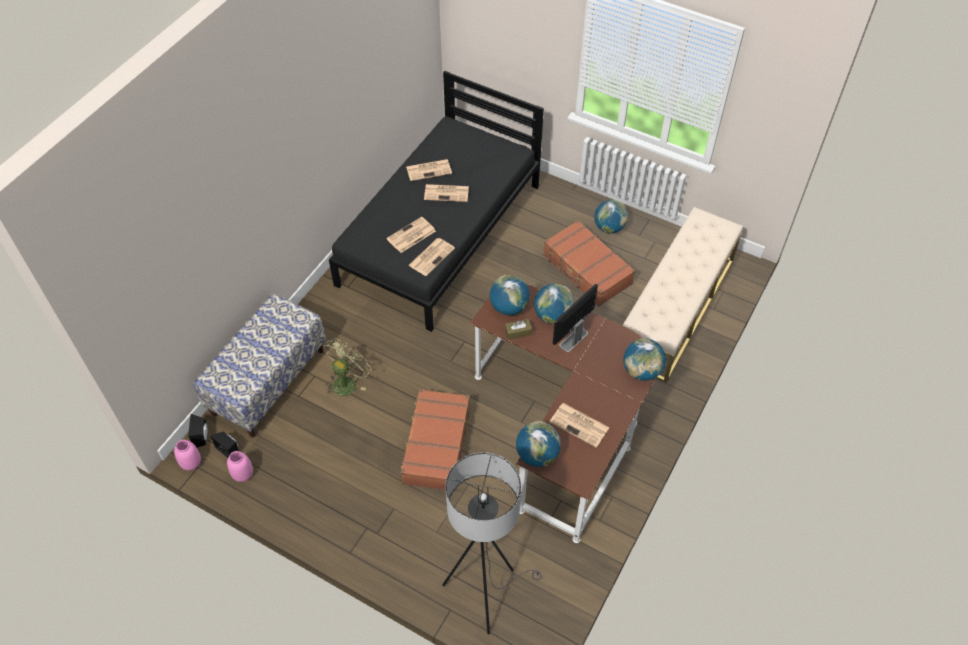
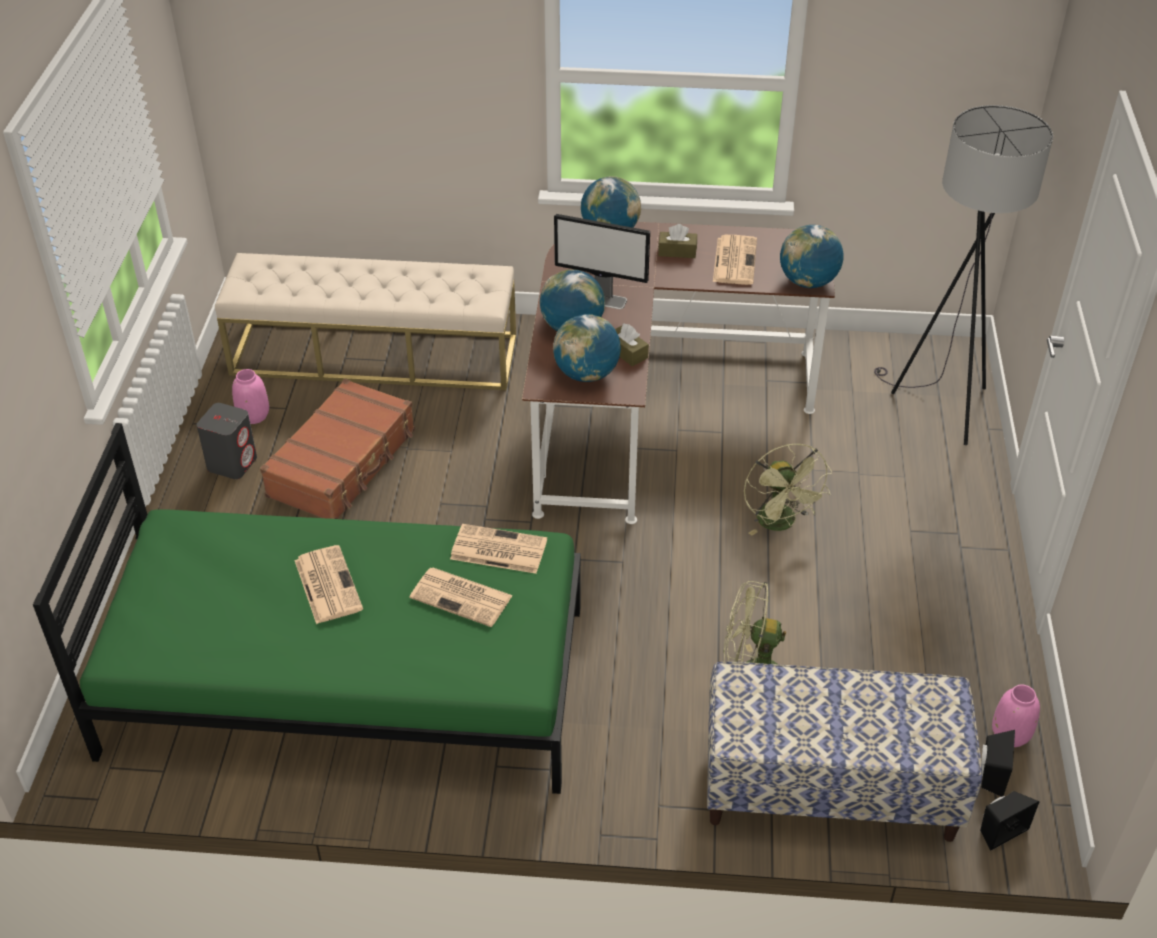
camera: 115 degrees left, 10 degrees down
(190, 462) = (1055, 819): pink vase -> pink vase (254, 415)
(429, 170) = (272, 635): newspaper -> none
(436, 445) = (781, 524): brown suitcase -> green fan
(440, 234) = (347, 679): black bed -> green bed
(604, 398) = (677, 251): none -> brown tissue box
(609, 228) = (232, 463): globe -> grey speaker

